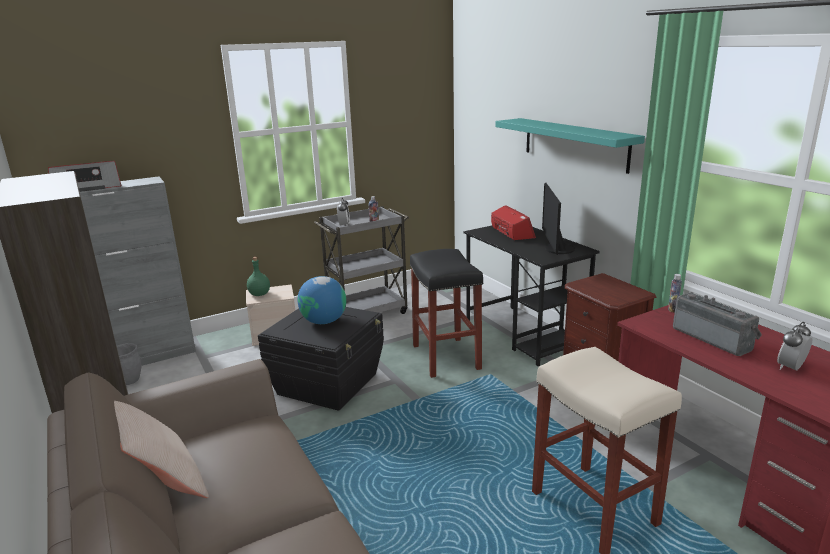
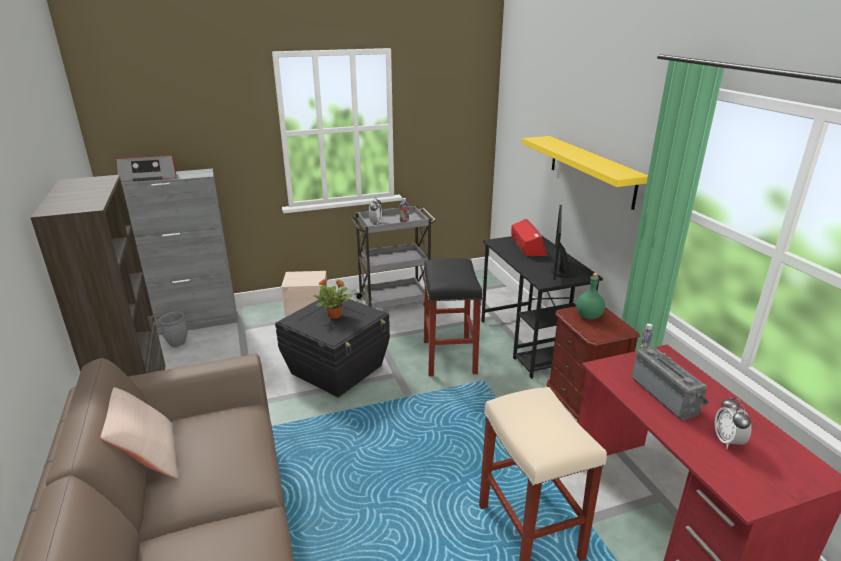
camera: 10 degrees right, 5 degrees up
(260, 294) = (296, 278): green bottle -> green bottle (589, 316)
(324, 321) = (335, 316): globe -> potted plant
(574, 144) = (591, 170): turquoise shelf -> yellow shelf
(790, 368) = (727, 441): alarm clock -> alarm clock turned 60 degrees counterclockwise

